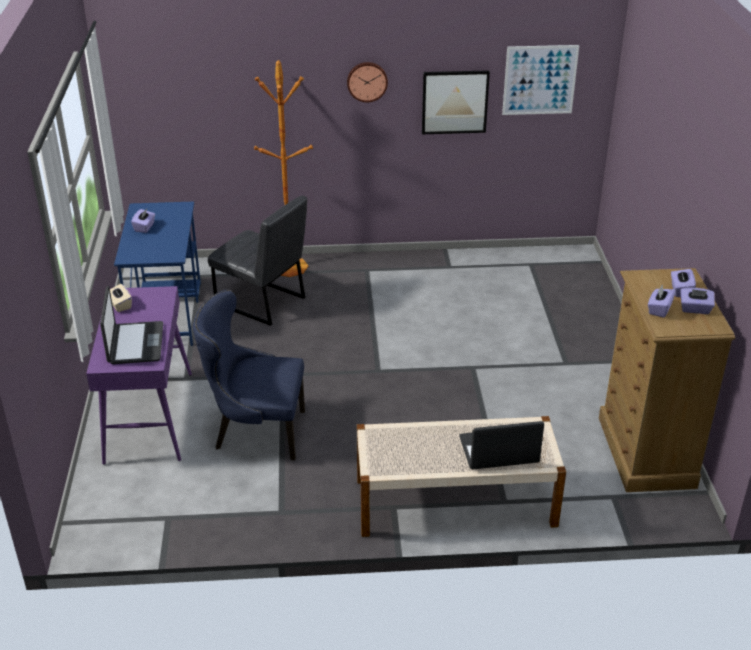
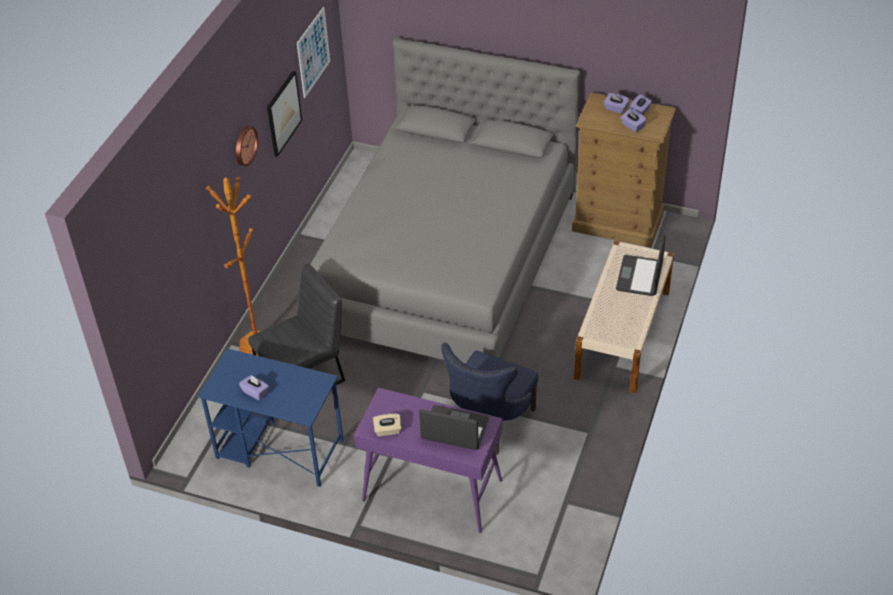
camera: 65 degrees left, 10 degrees up
(477, 342) = (447, 261): none -> grey bed

